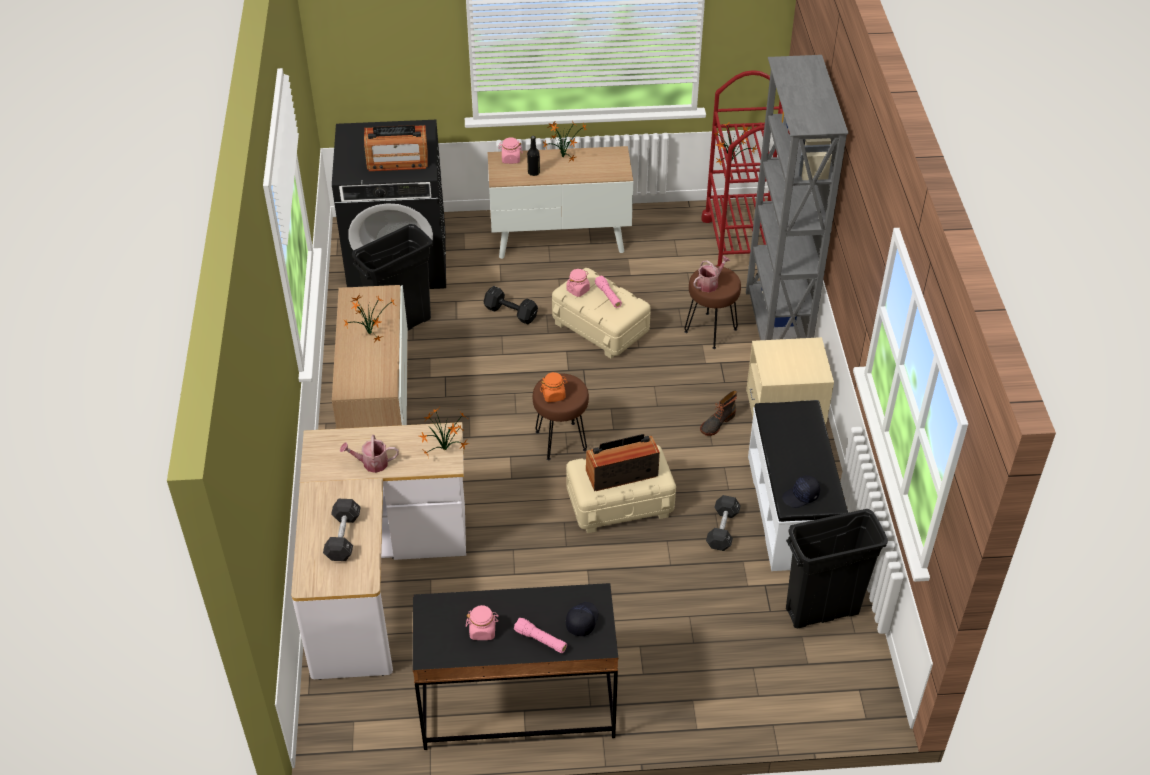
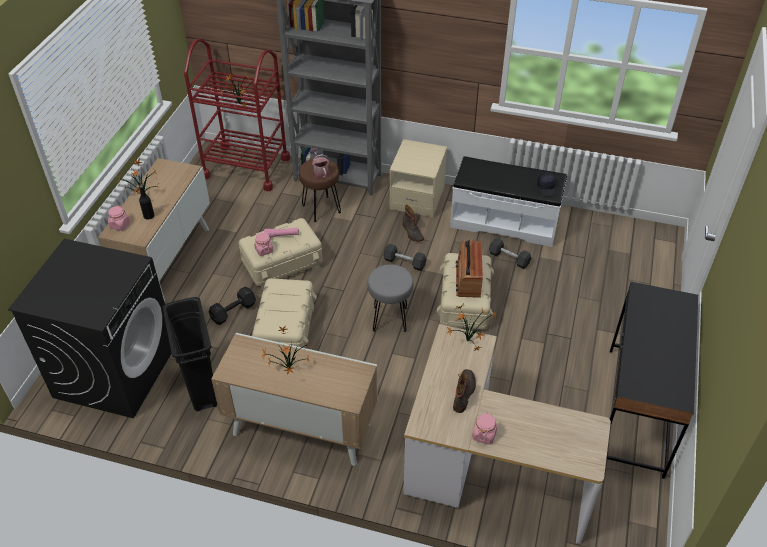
camera: 70 degrees left, 0 degrees up
(343, 537) = (543, 430): black dumbbell -> black dumbbell (404, 262)
(371, 463) = (464, 393): watering can -> boot
(397, 161) = (104, 277): radio -> none
(483, 631) = (662, 361): pink jar -> pink jar (484, 435)
(504, 361) = (286, 330): none -> beige storage box
(541, 640) = (676, 331): pink flashlight -> none
(553, 395) = (393, 283): orange jar -> none
(561, 440) = (389, 318): brown stool -> grey stool
(581, 620) = (662, 304): black cap -> none
(821, 611) = (591, 235): black trash can -> none

